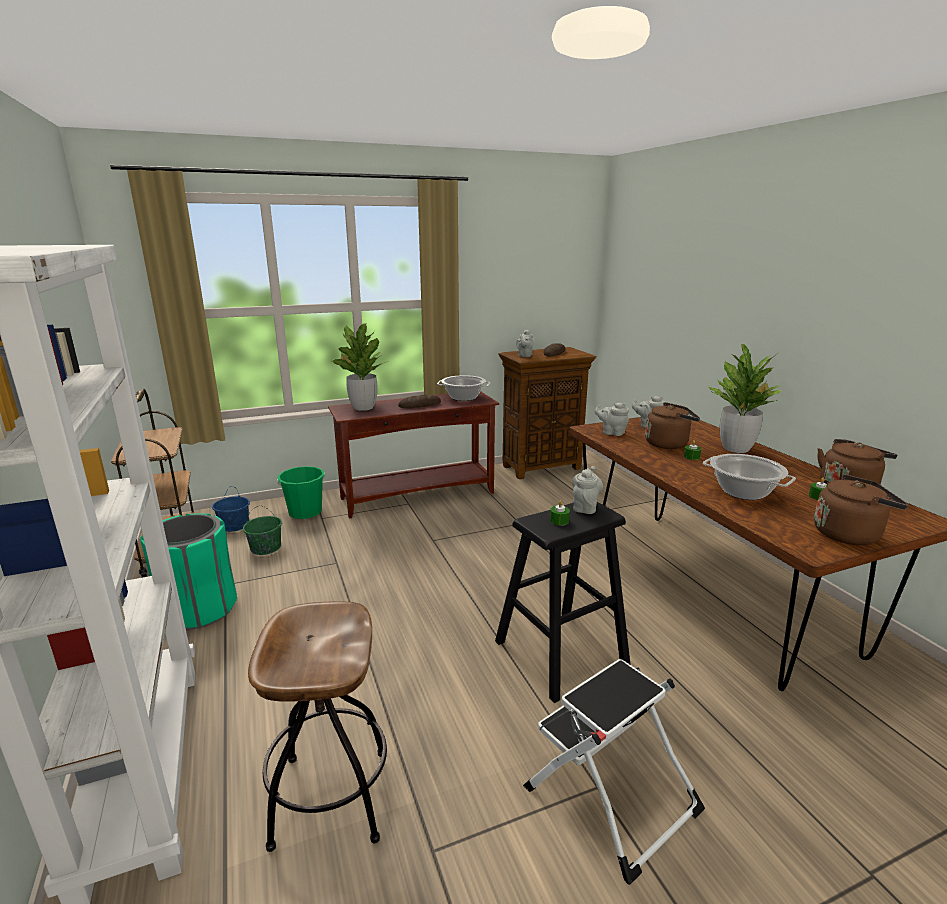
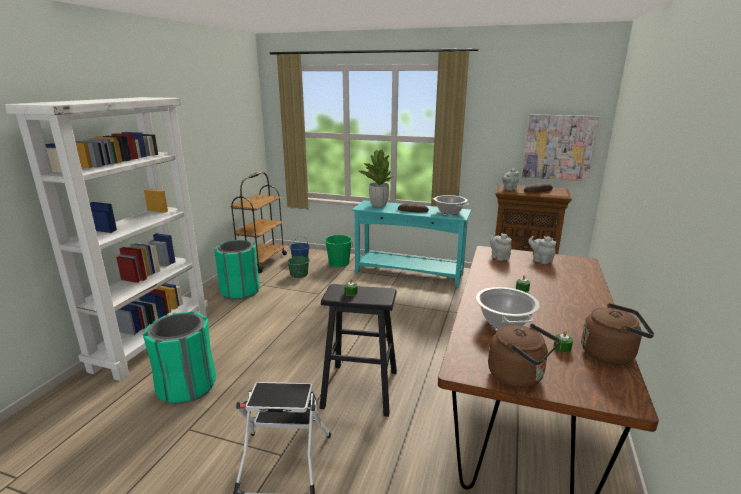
camera: 40 degrees right, 0 degrees up
(331, 795) = (187, 386): brown stool -> green trash can
(418, 495) = (409, 274): brown console table -> turquoise console table
(556, 300) = (558, 147): none -> picture
(585, 507) = (380, 291): grey teapot -> none
(668, 444) = (525, 276): brown kettle -> none
(736, 448) = (578, 296): potted plant -> none

